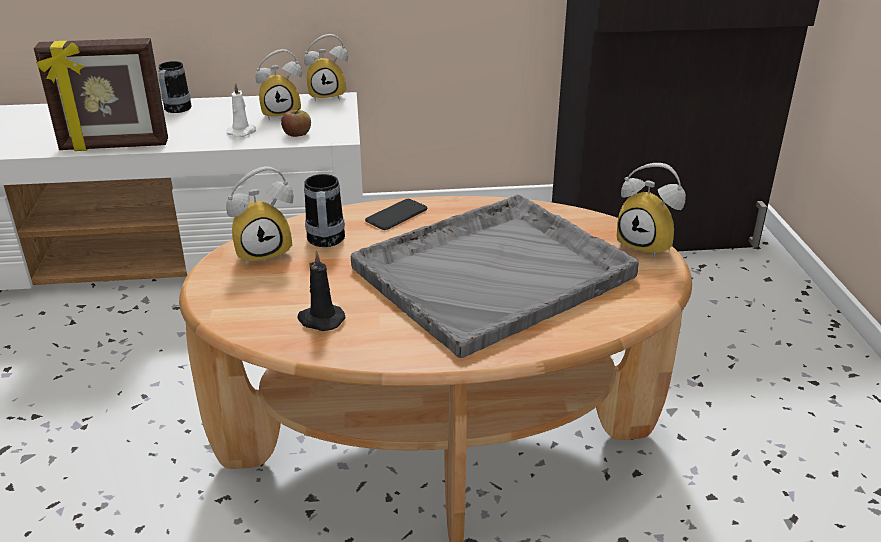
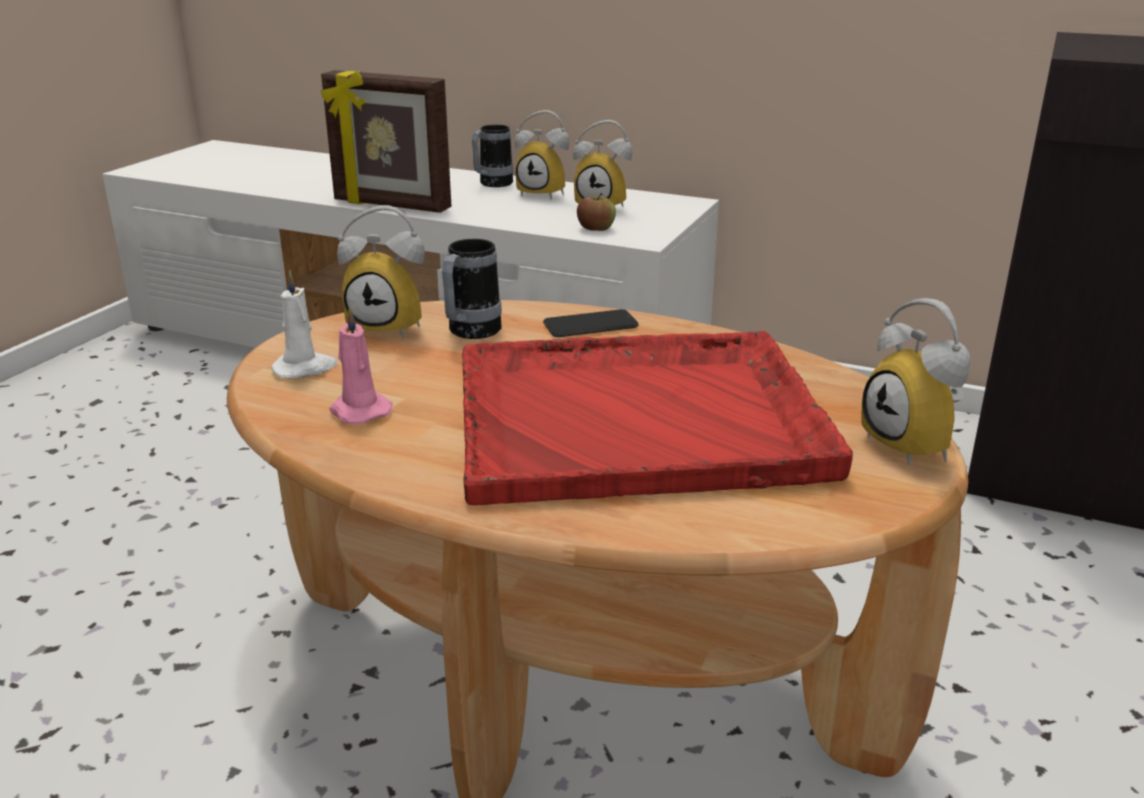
camera: 30 degrees right, 5 degrees down
(242, 132) = (537, 216): white candle -> white candle (305, 368)
(320, 320) = (358, 411): black candle -> pink candle
(328, 95) = (679, 197): alarm clock -> alarm clock (545, 193)
(495, 272) = (641, 419): grey tray -> red tray

